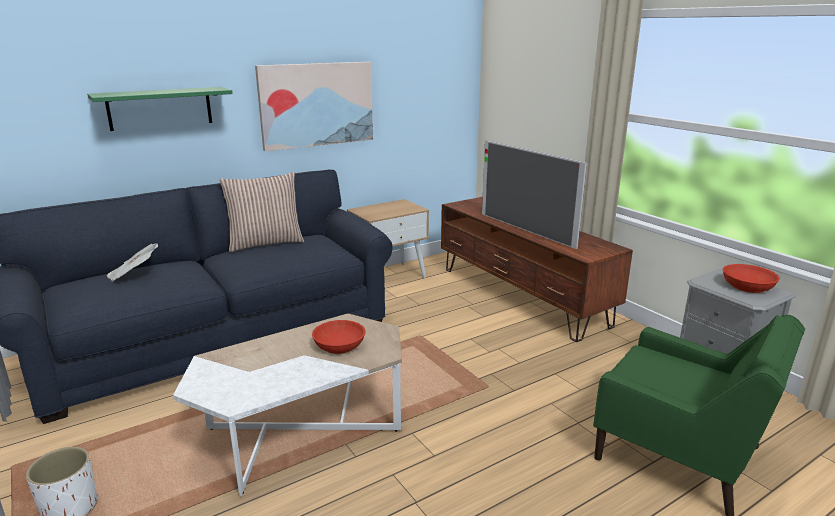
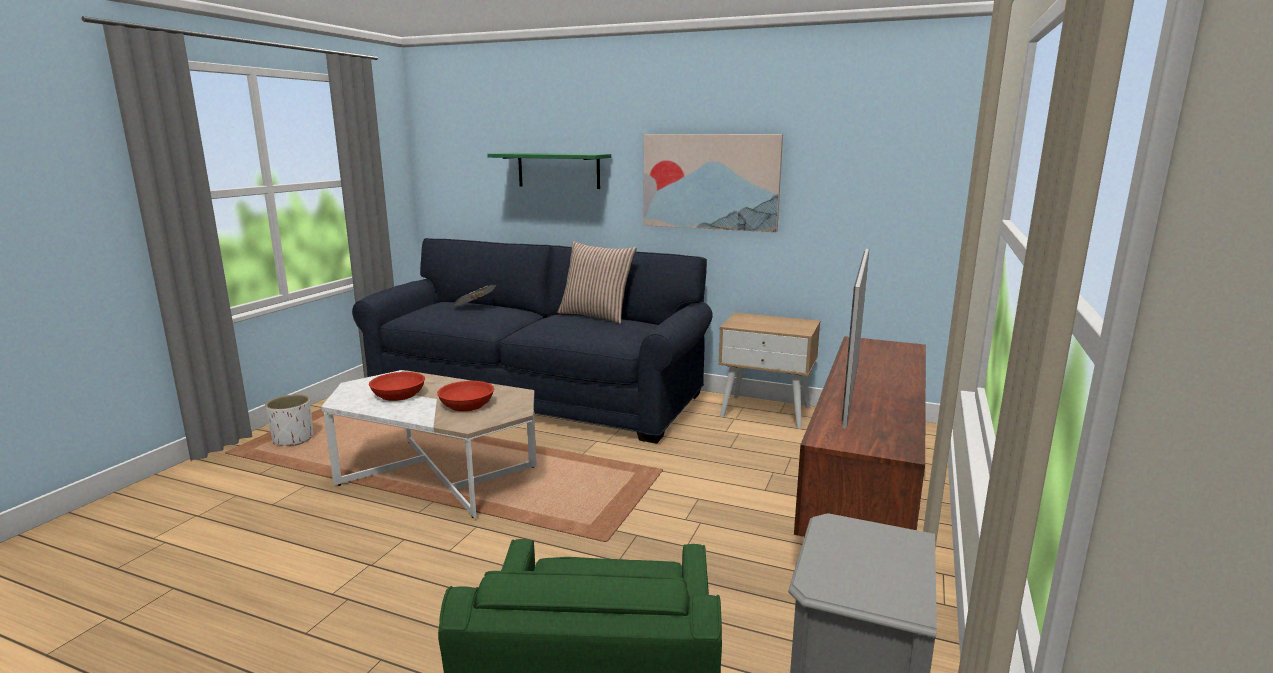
camera: 55 degrees right, 5 degrees down
(747, 286) = (884, 570): red bowl -> red bowl (398, 394)

